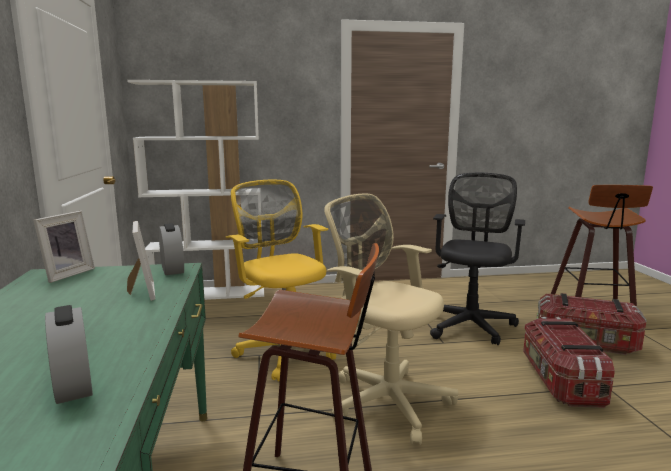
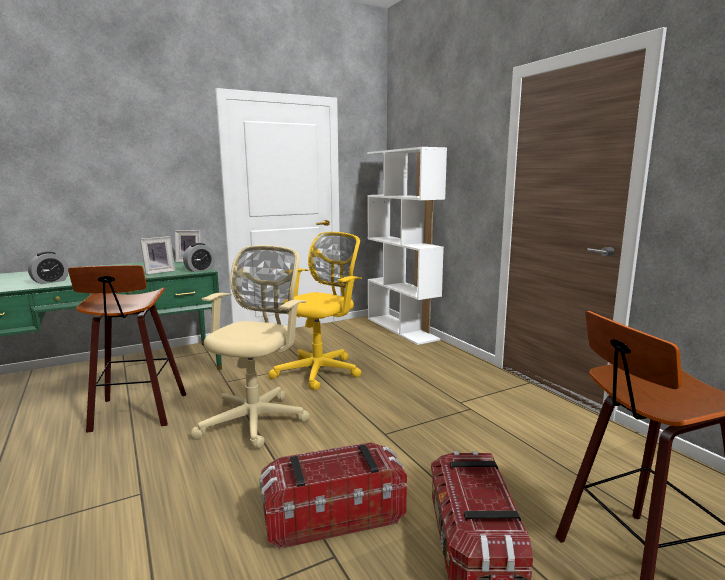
camera: 70 degrees right, 0 degrees up
(471, 324) = (451, 447): black office chair -> none

